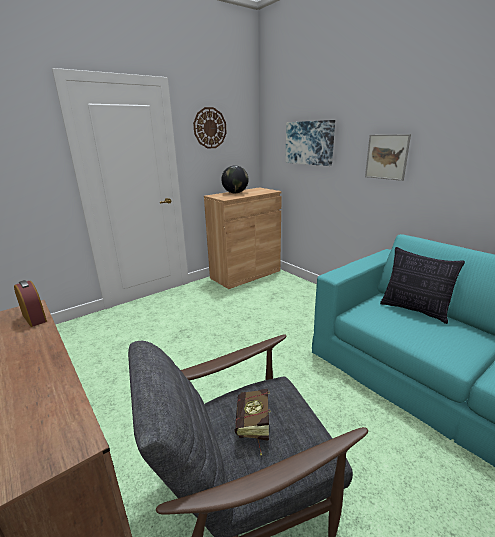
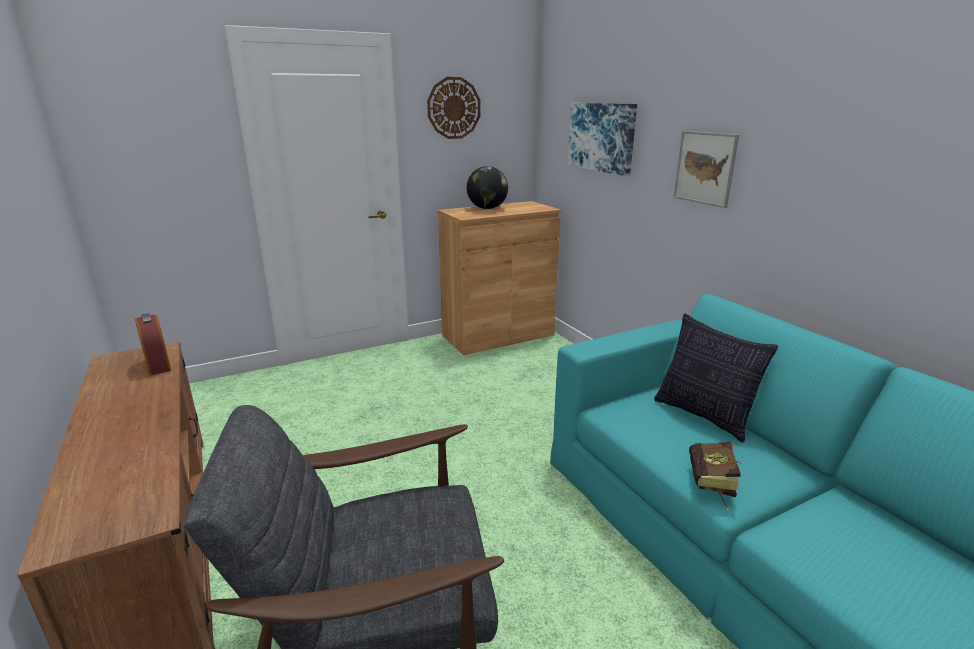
camera: 10 degrees right, 0 degrees up
(253, 429) = (381, 544): book -> book (711, 486)

